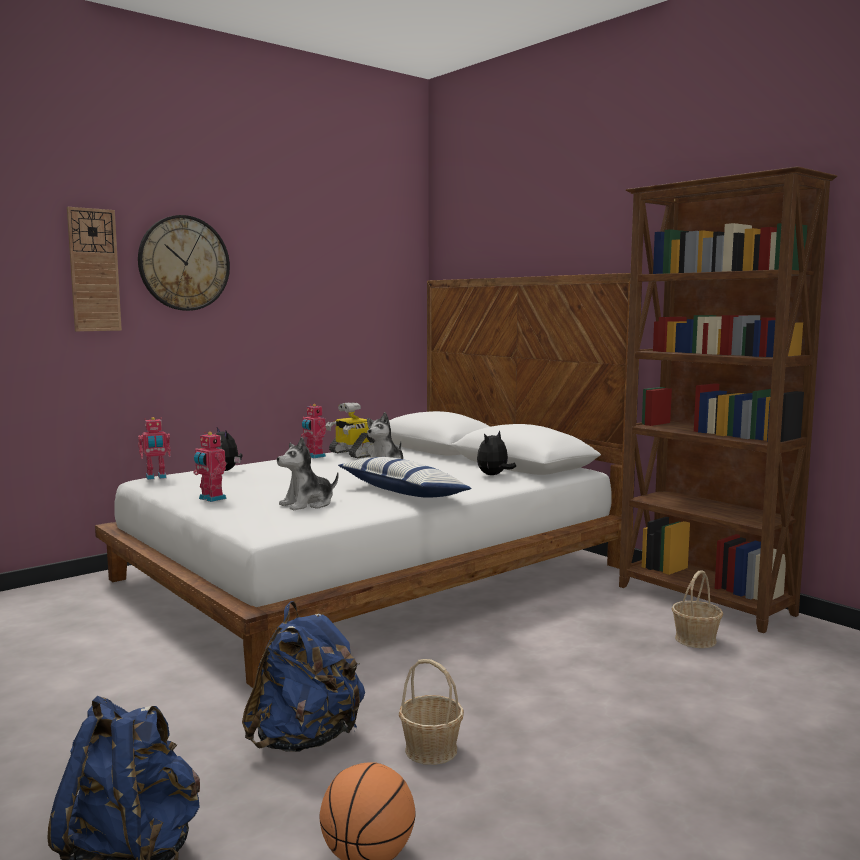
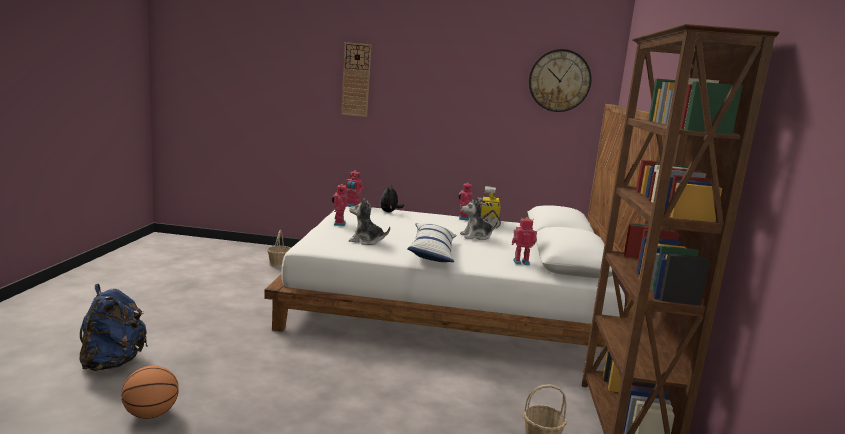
camera: 45 degrees right, 5 degrees up
(184, 263) = (411, 78): wall clock -> wall clock (559, 80)
(306, 740) = (238, 361): blue backpack -> none
(431, 749) = (264, 395): basket -> basket (279, 264)
(494, 475) = (521, 262): plush toy -> toy robot

